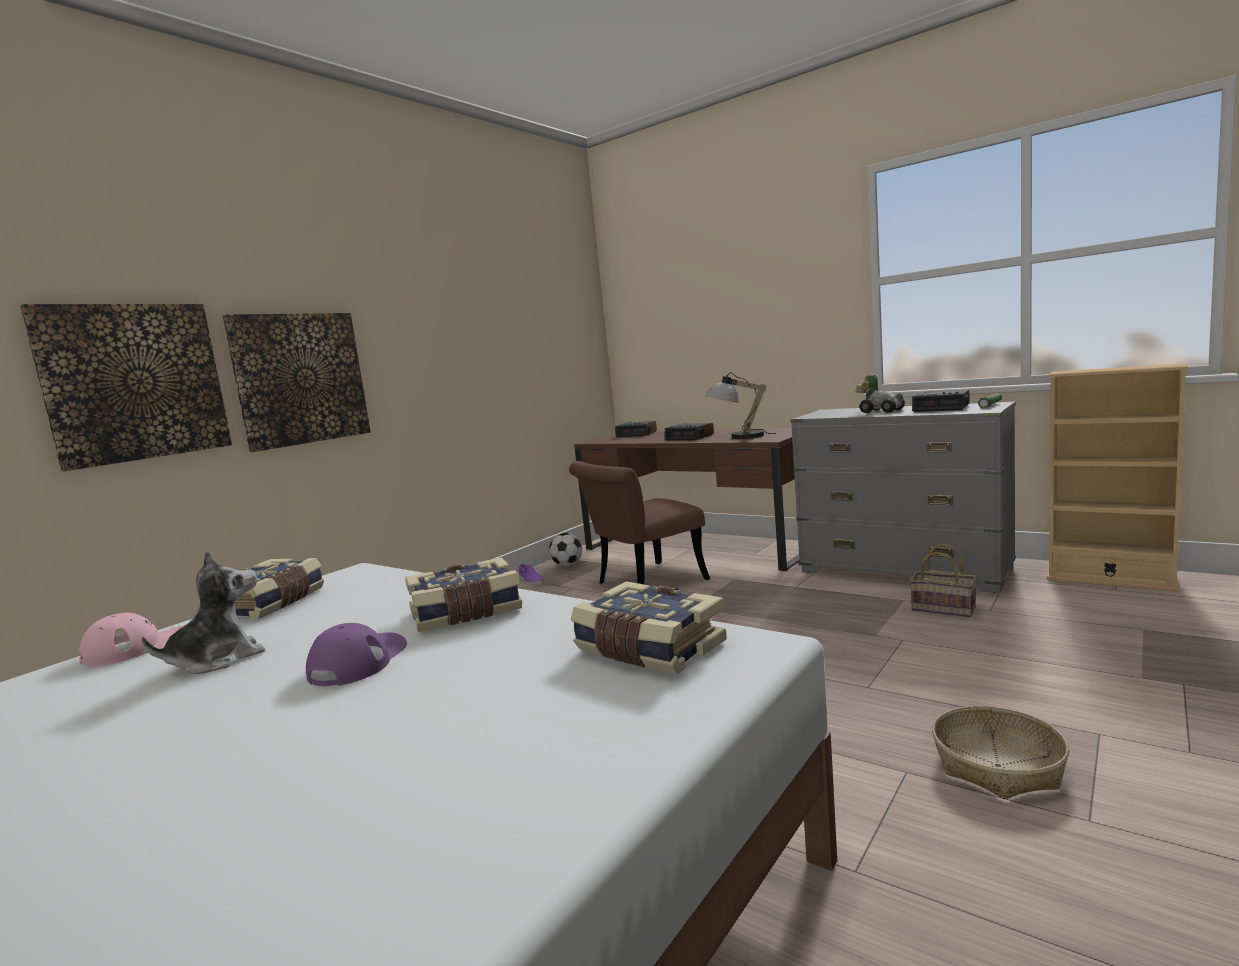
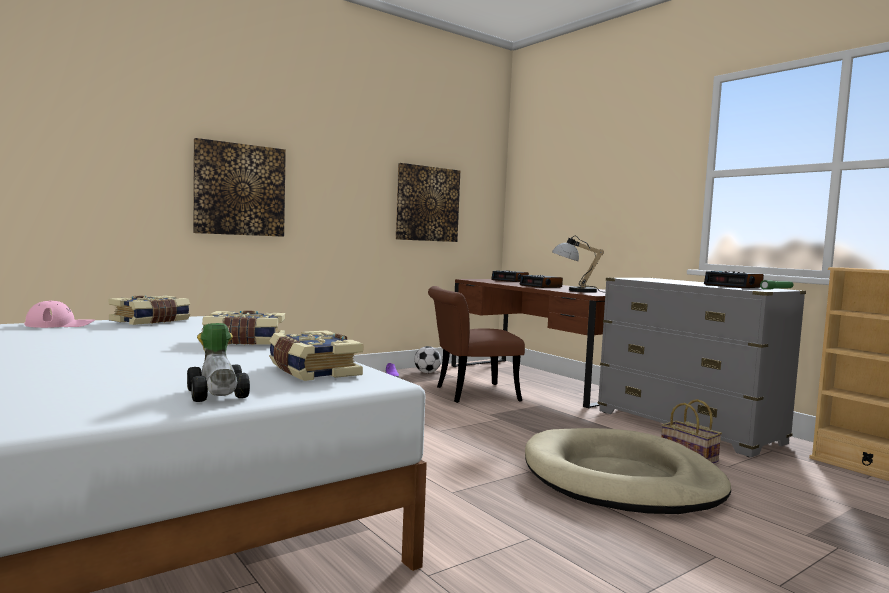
camera: 15 degrees right, 5 degrees down
(134, 382) = (127, 173): picture -> picture (427, 204)
(218, 659) = (88, 335): plush toy -> none
(358, 661) = (153, 348): purple cap -> none
(880, 411) = (683, 282): toy car -> toy car (218, 393)
(912, 658) = (621, 479): none -> beige dog bed
(997, 765) = (605, 552): basket -> none

